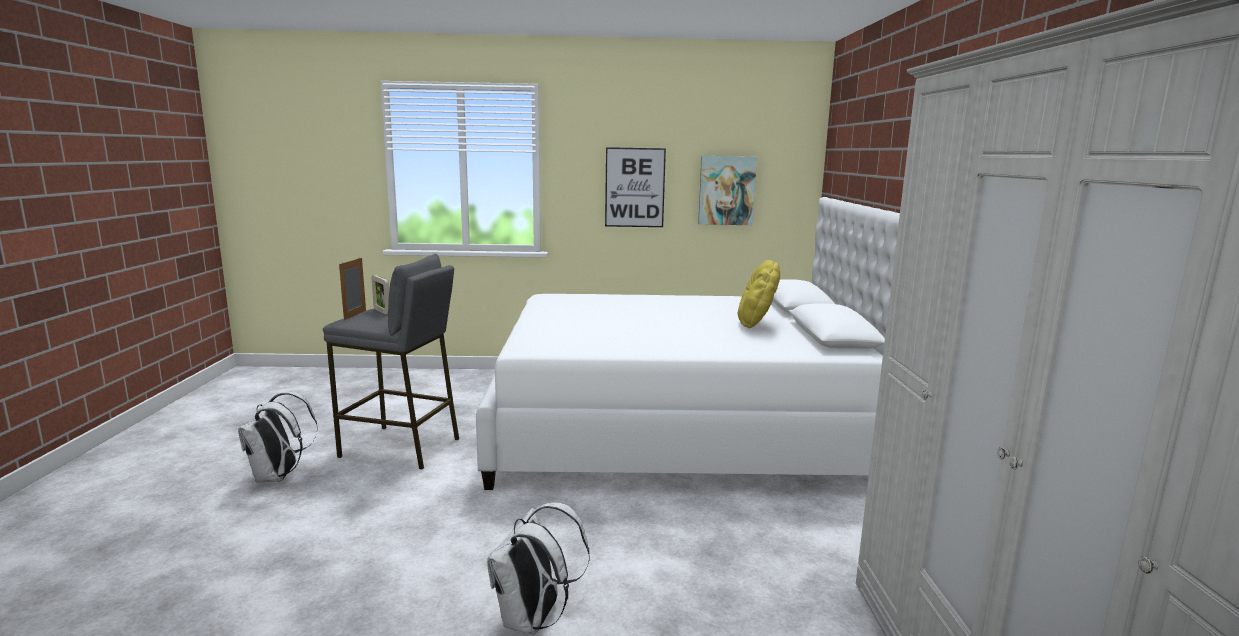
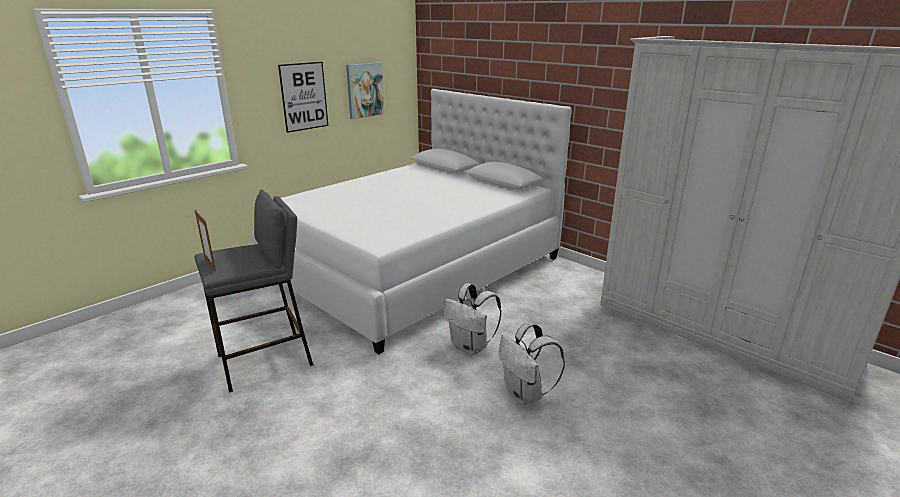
camera: 45 degrees left, 10 degrees up
(278, 477) = (211, 429): white backpack -> white backpack (471, 347)
(382, 311) = (223, 253): picture frame -> none
(756, 325) = (457, 186): yellow pillow -> none

